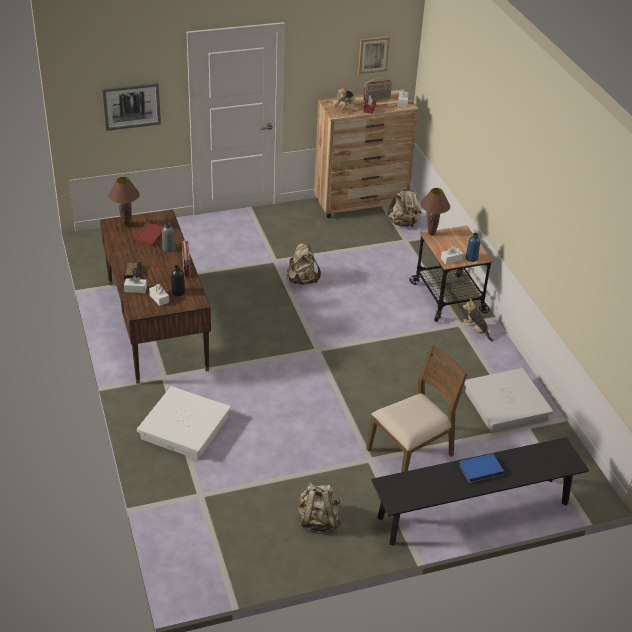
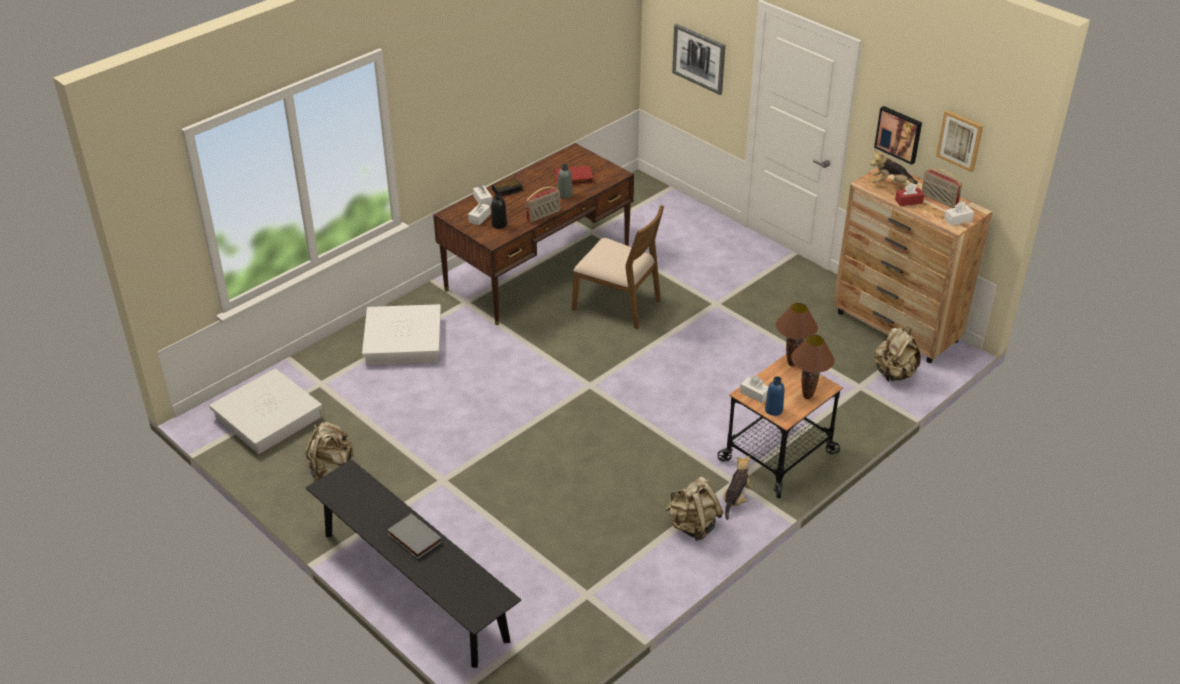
camera: 65 degrees right, 0 degrees up
(126, 225) = (580, 159): brown table lamp -> brown table lamp (807, 396)
(302, 280) = (700, 334): beige backpack -> beige backpack (693, 526)
(326, 74) = (899, 134): none -> picture
(411, 453) = (473, 508): brown chair -> brown chair (618, 304)
(480, 471) = (413, 539): blue book -> grey book
(505, 406) = (611, 565): white storage box -> white storage box (267, 417)

